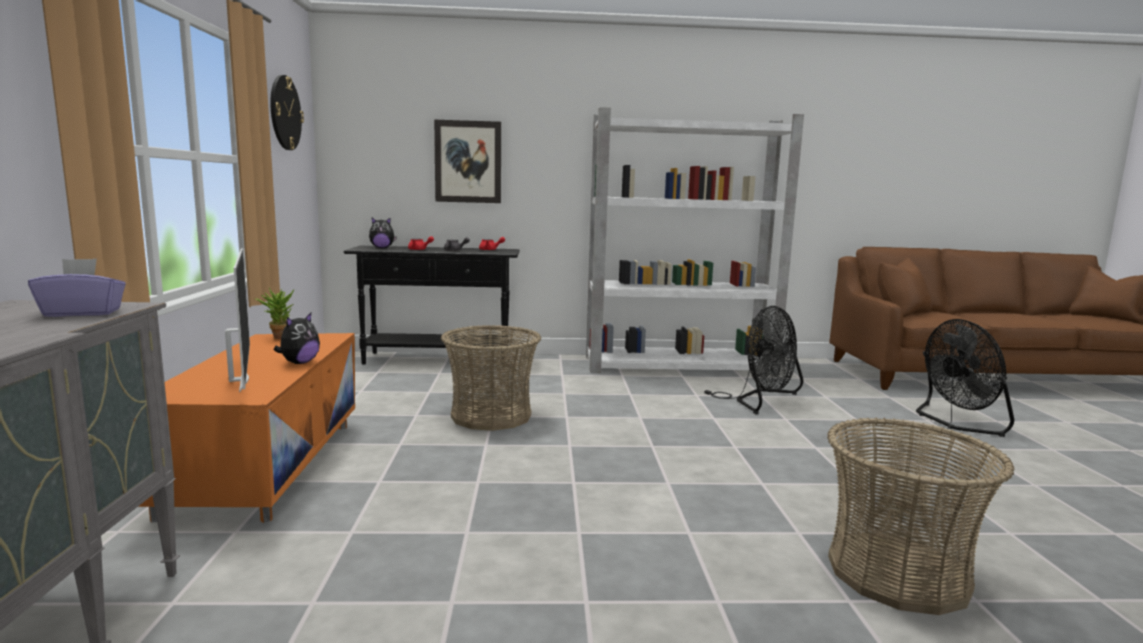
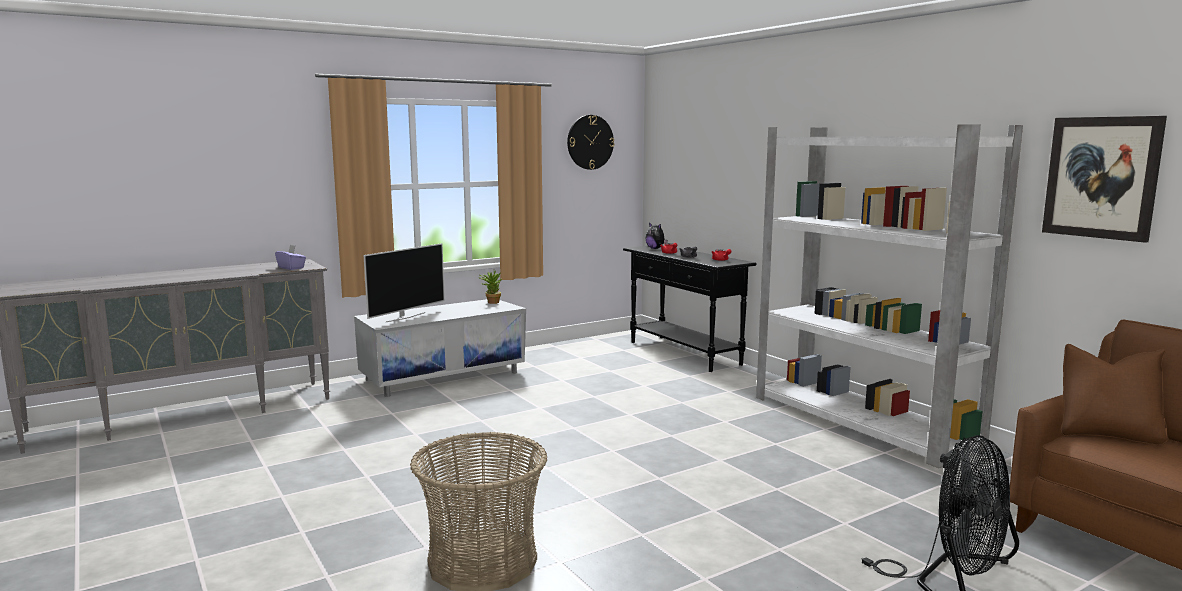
camera: 60 degrees right, 0 degrees up
(270, 465) = (445, 377): orange tv stand -> white tv stand
(299, 363) = (447, 316): plush toy -> none
(468, 162) = (727, 175): picture -> picture (1101, 177)
(491, 416) = (593, 396): basket -> none
(758, 400) = (815, 469): black fan -> none

